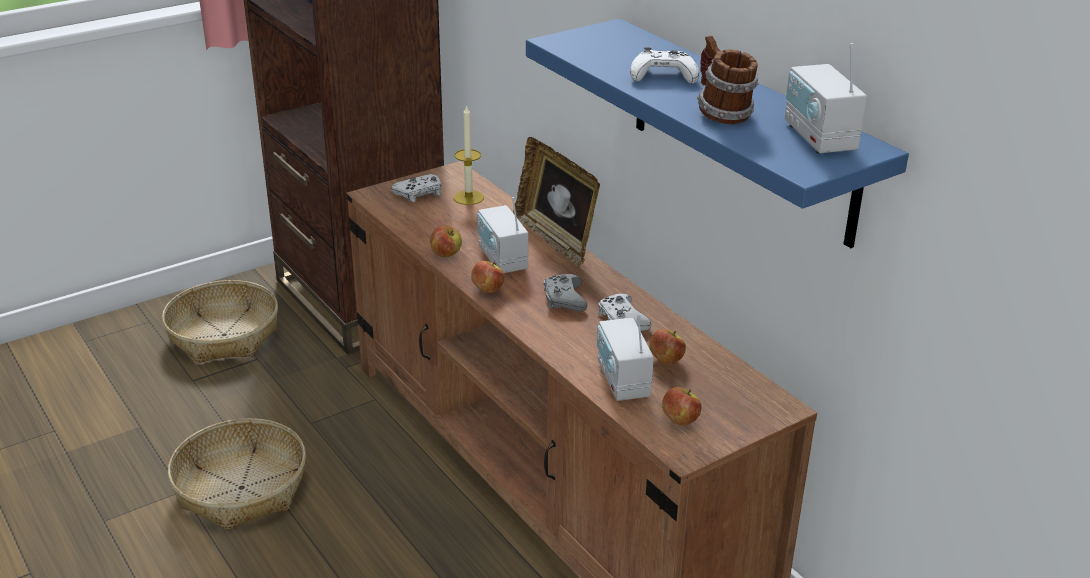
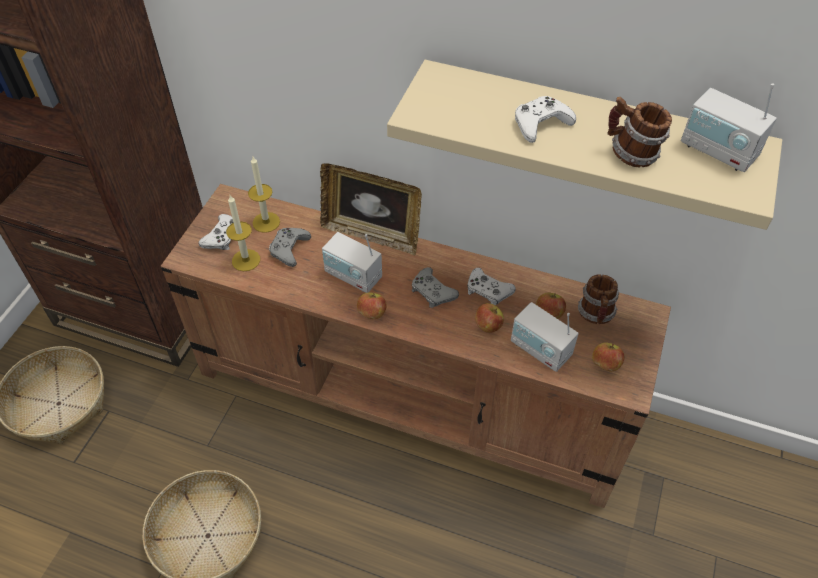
camera: 35 degrees left, 20 degrees up
(420, 214) = (246, 260): none -> candle
(446, 254) = (307, 293): apple -> apple (488, 326)
(467, 221) = (289, 249): none -> grey game controller
(718, 382) = (596, 315): none -> mug
(741, 130) = (586, 135): blue shelf -> beige shelf

